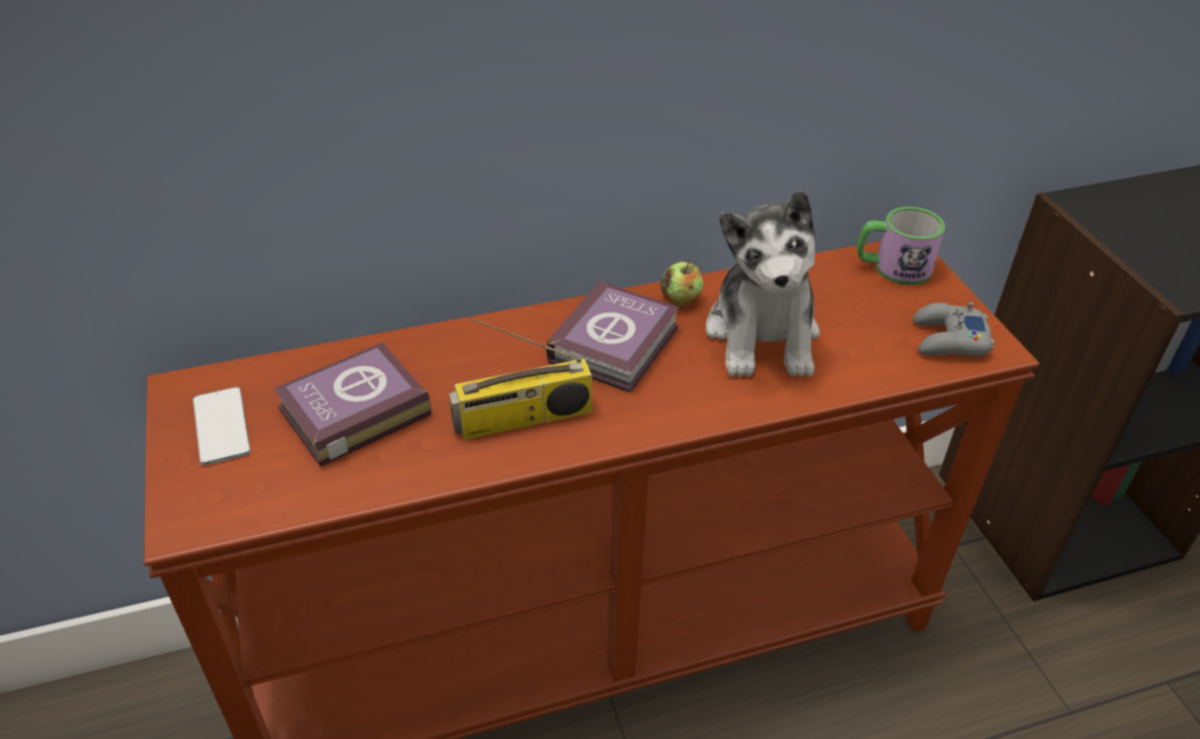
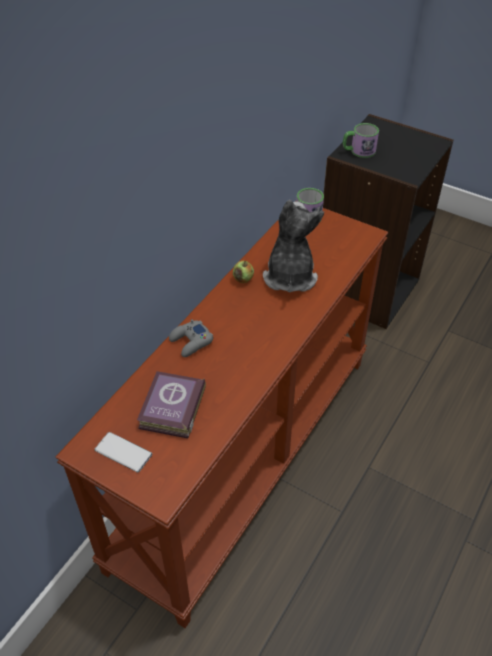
camera: 40 degrees left, 5 degrees up
(522, 419) = (242, 367): radio -> none
(617, 343) = (241, 312): book -> none
(763, 335) = (289, 276): plush toy -> plush toy turned 135 degrees counterclockwise
(948, 340) = (353, 239): grey game controller -> grey game controller (191, 342)
(1114, 208) = (358, 151): none -> mug

